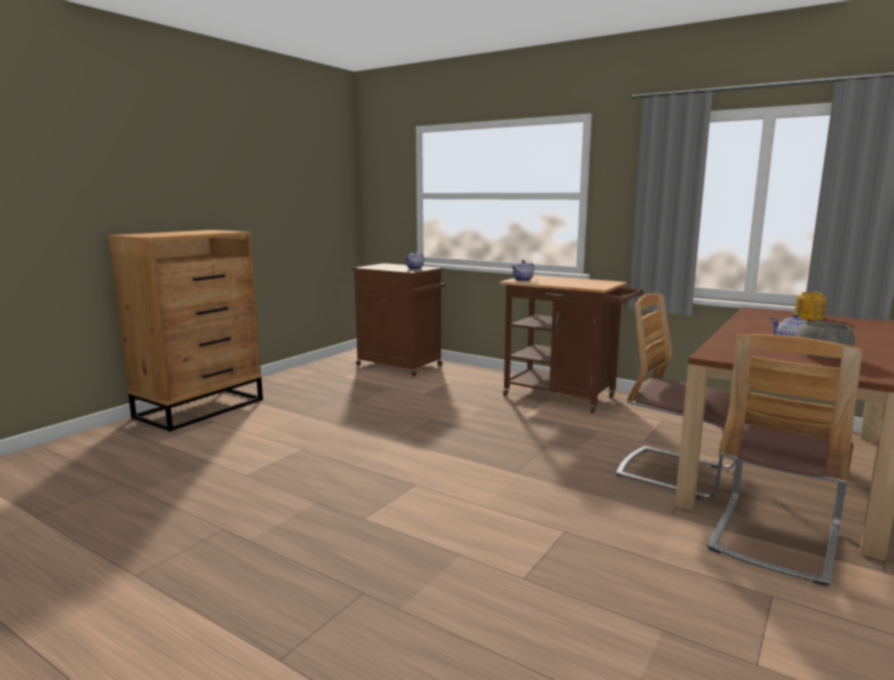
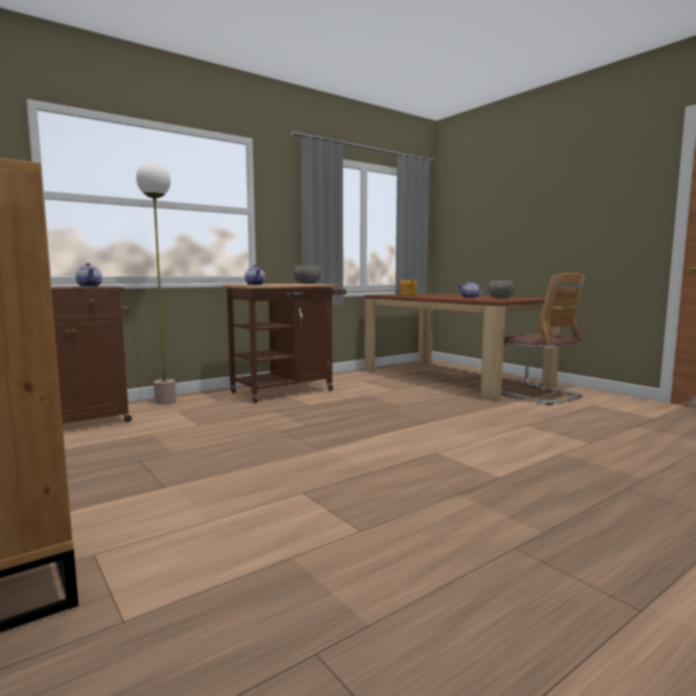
camera: 70 degrees left, 5 degrees down
(474, 372) = (165, 402): none -> floor lamp
(600, 283) = (307, 283): none -> grey bowl
(676, 473) = (450, 393): chair -> none

